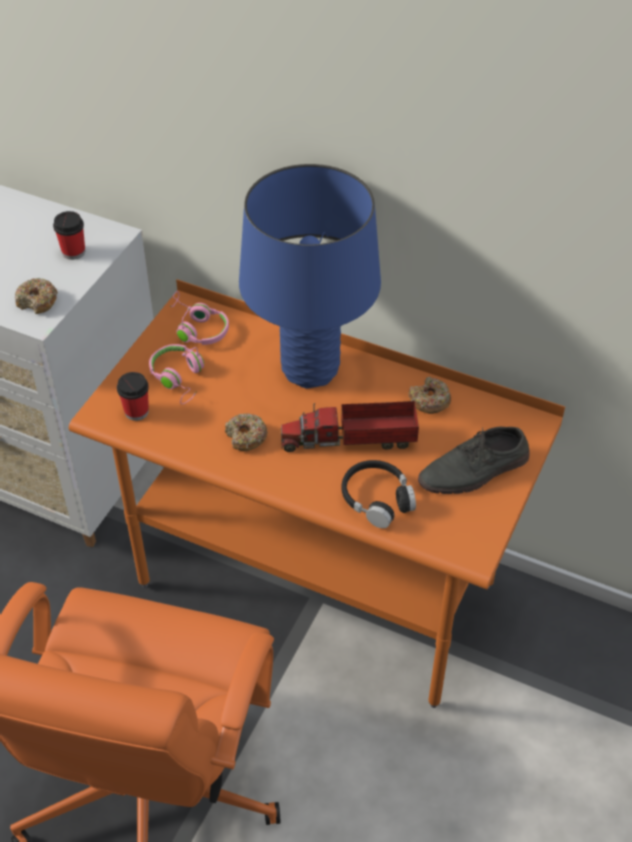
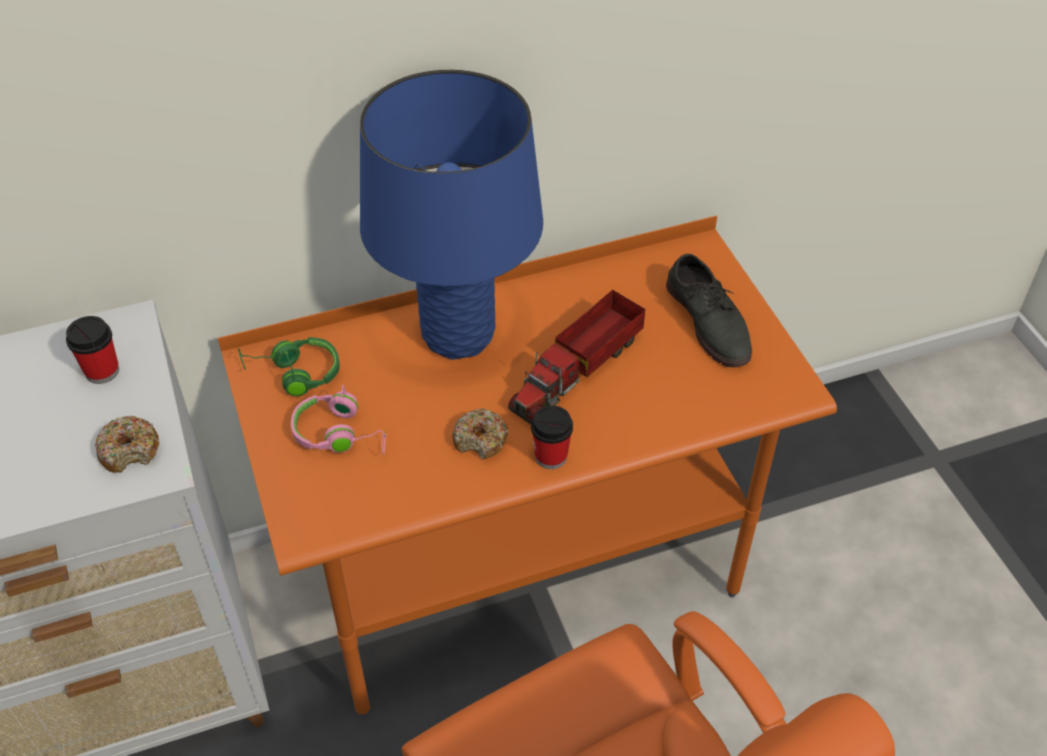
camera: 45 degrees left, 0 degrees up
(136, 411) = (338, 499): cup -> cup (551, 456)
(197, 328) = (293, 373): pink headphones -> green headphones
(377, 499) = (666, 405): black headphones -> none
(429, 401) = (597, 289): donut -> none
(474, 470) = (709, 321): grey shoe -> grey shoe turned 45 degrees counterclockwise

